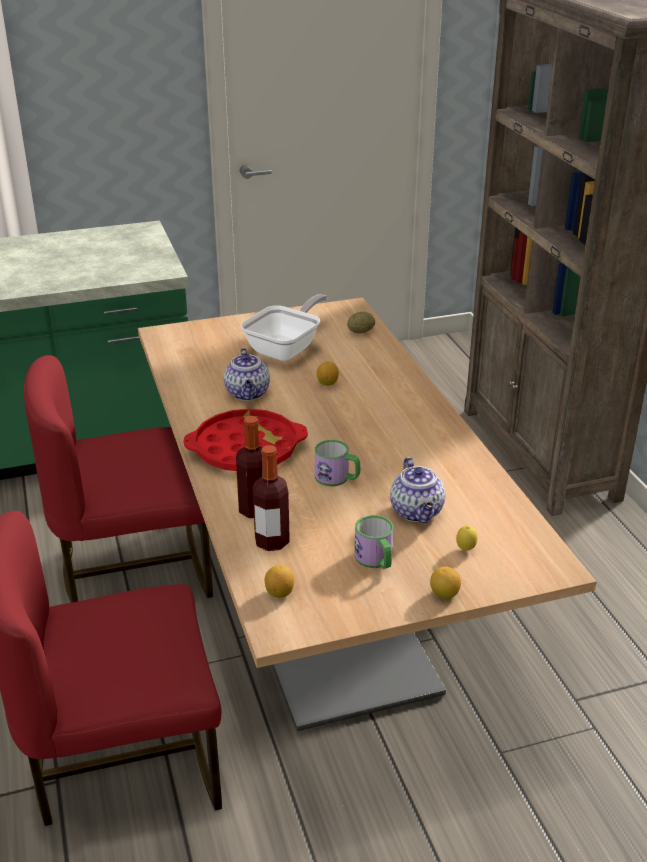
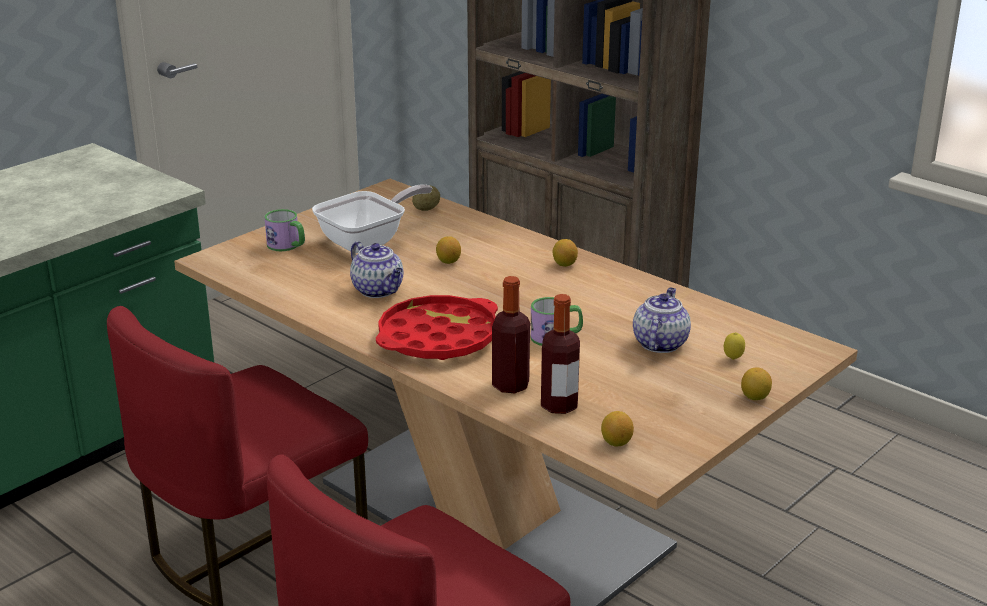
camera: 30 degrees left, 5 degrees down
(287, 348) = (369, 241): frying pan -> frying pan turned 45 degrees clockwise
(376, 560) = (669, 390): mug -> mug (287, 246)
(417, 412) = (564, 264): none -> lemon
(417, 512) = (659, 343): teapot -> teapot turned 120 degrees counterclockwise

